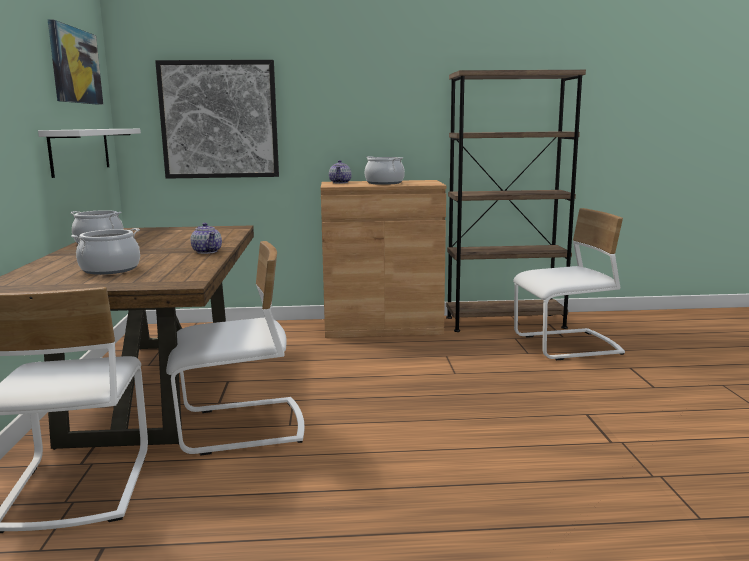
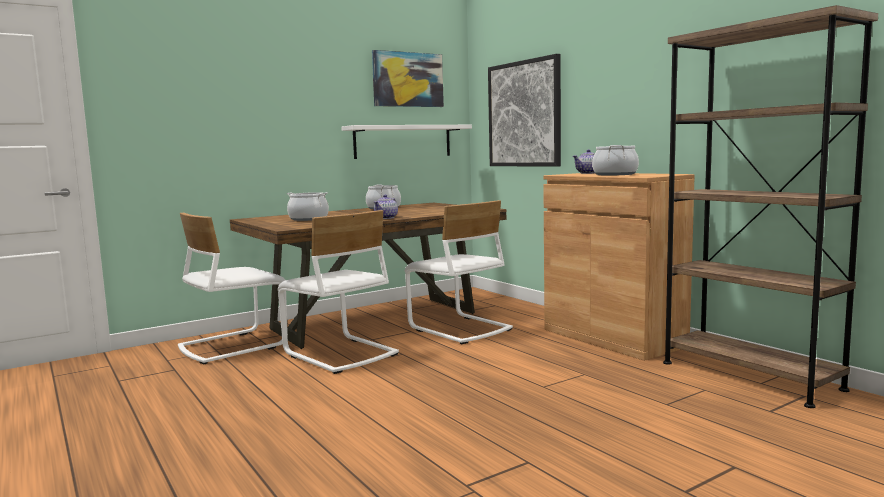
camera: 60 degrees right, 5 degrees down
(567, 346) = (738, 419): white chair -> white chair (459, 329)

